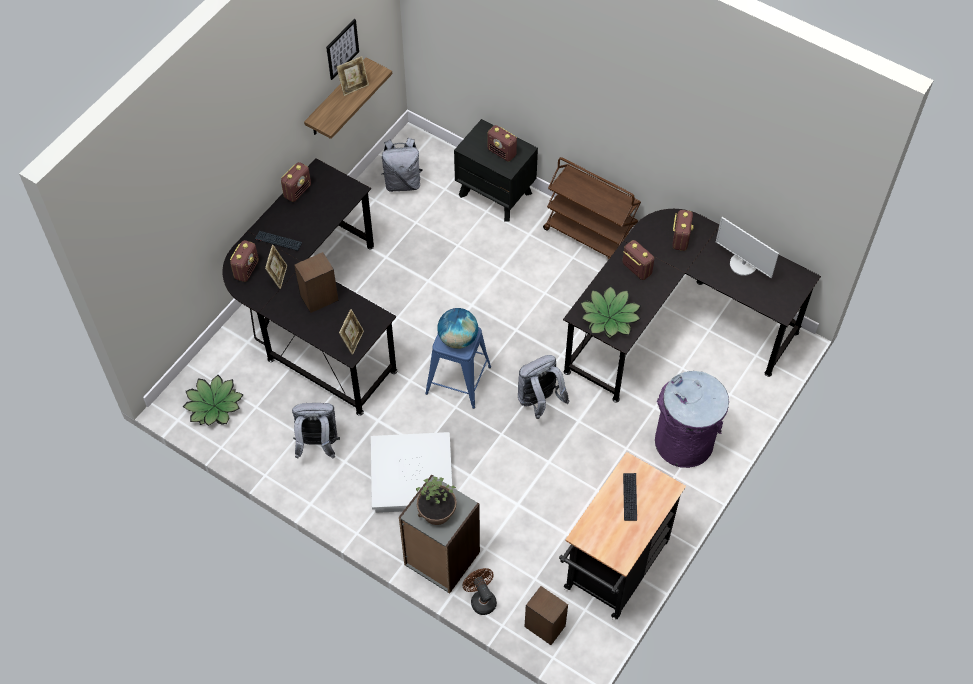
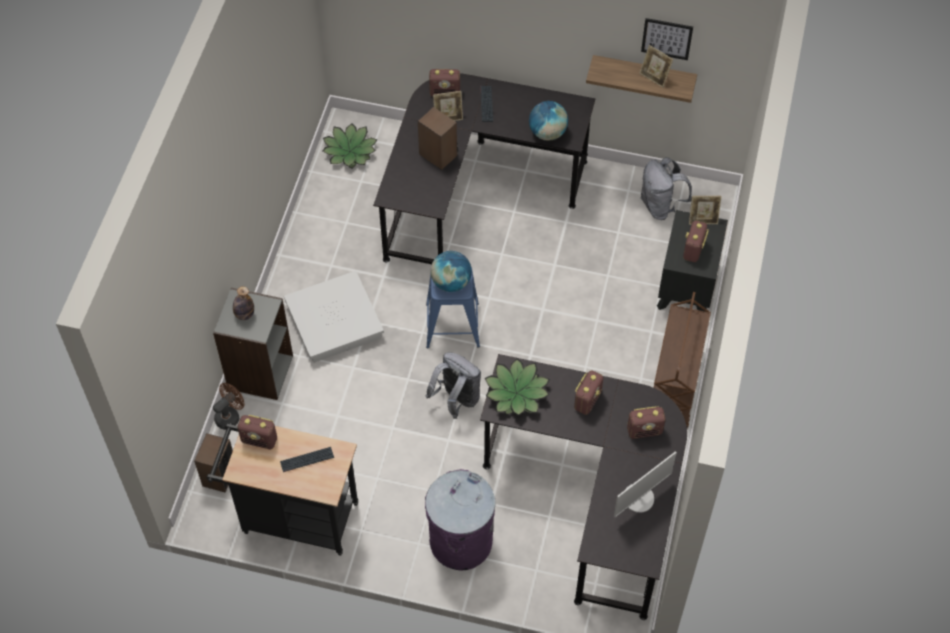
camera: 70 degrees right, 0 degrees up
(297, 191) = (549, 98): radio -> radio (259, 440)
(318, 444) = (340, 239): grey backpack -> none
(337, 205) = (547, 133): none -> globe
(353, 341) = (402, 195): picture frame -> picture frame (703, 219)
(437, 512) = (244, 314): potted plant -> bottle
(743, 264) = (639, 498): monitor -> monitor turned 150 degrees counterclockwise

